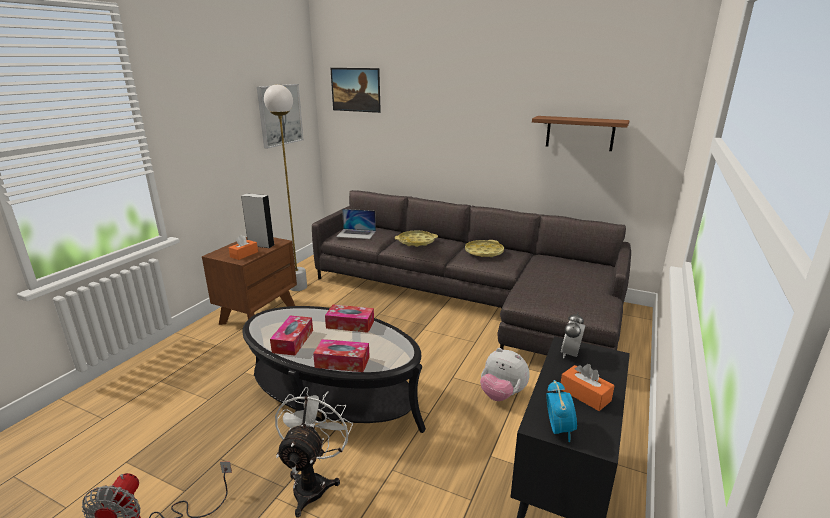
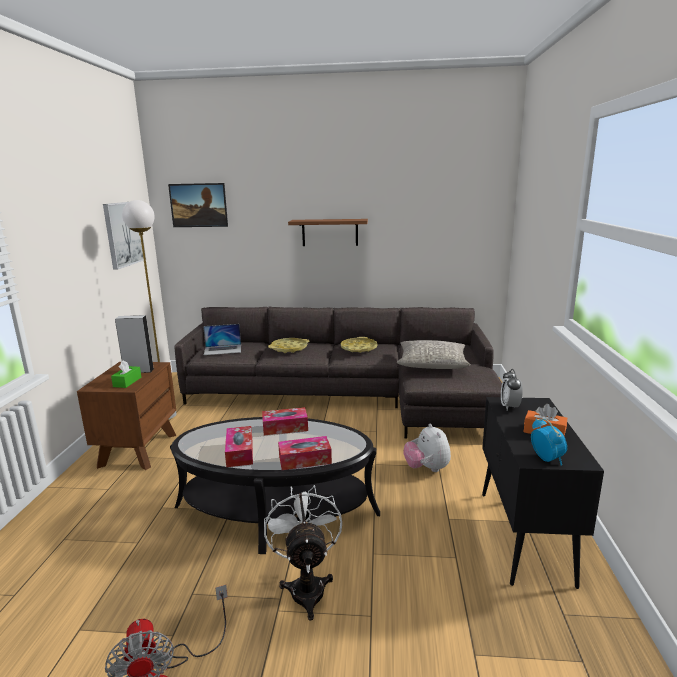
camera: 20 degrees left, 5 degrees down
(244, 254) = (127, 382): orange tissue box -> green tissue box
(502, 395) = (427, 468): plush toy -> plush toy turned 60 degrees clockwise
(550, 282) = (432, 364): none -> grey pillow
(580, 133) = (424, 233): shelf -> shelf (330, 232)

